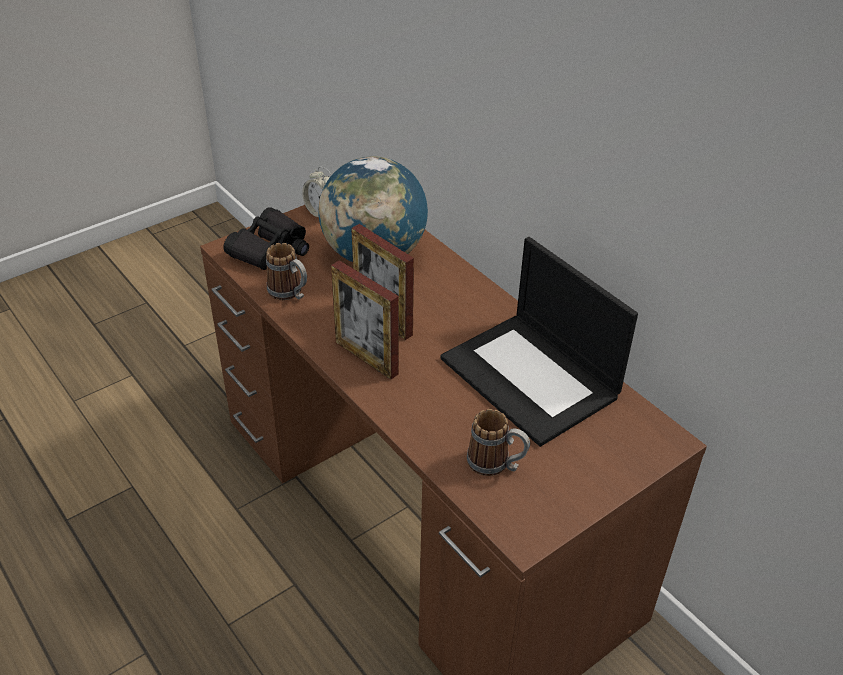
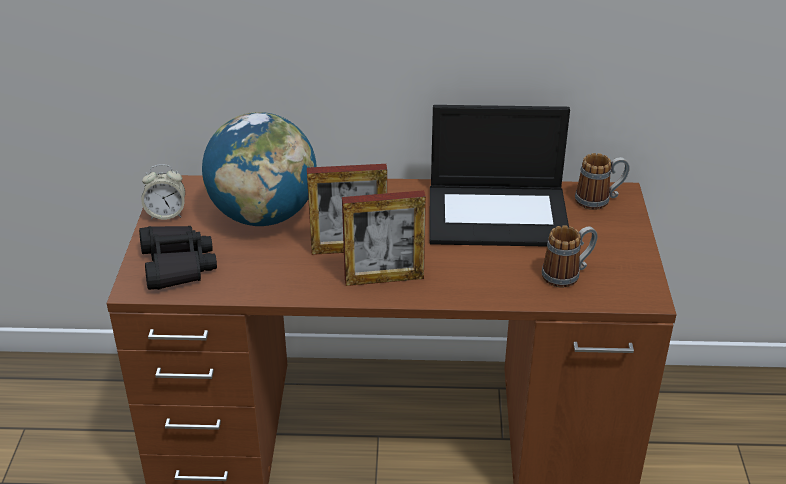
camera: 50 degrees left, 5 degrees down
(290, 293) = (251, 281): mug -> mug (599, 200)

